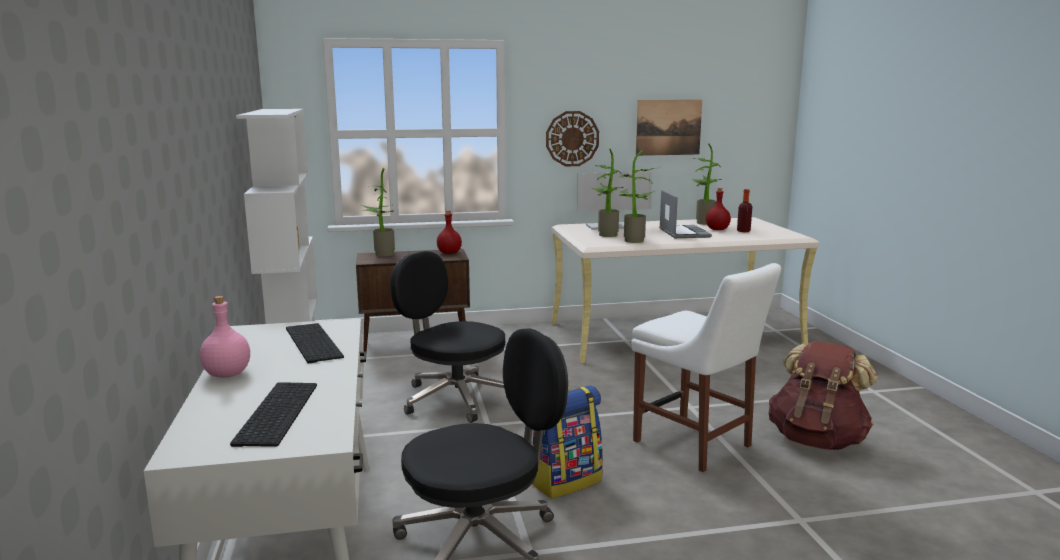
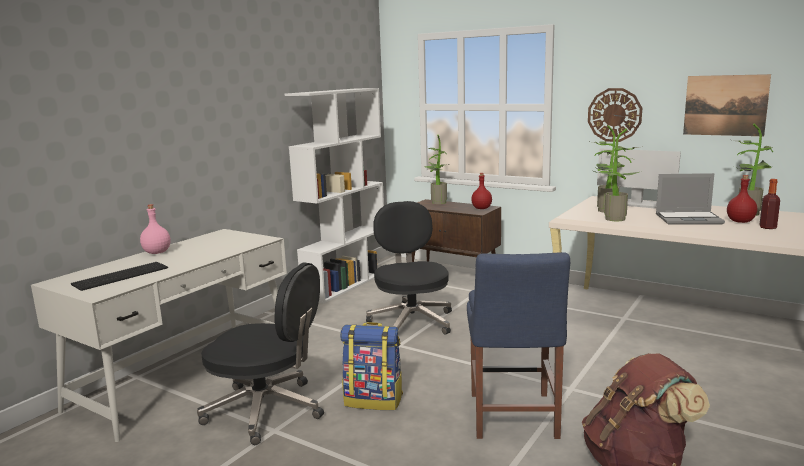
camera: 45 degrees right, 0 degrees up
(311, 342) = (226, 246): keyboard -> none
(683, 233) = (689, 219): laptop -> laptop turned 60 degrees clockwise
(696, 445) = (513, 418): white chair -> blue chair

